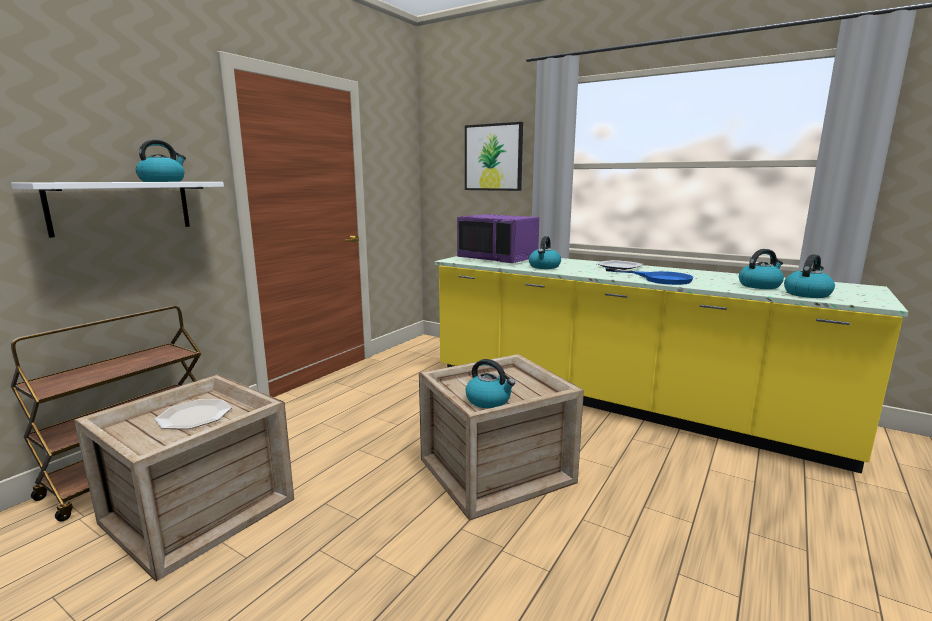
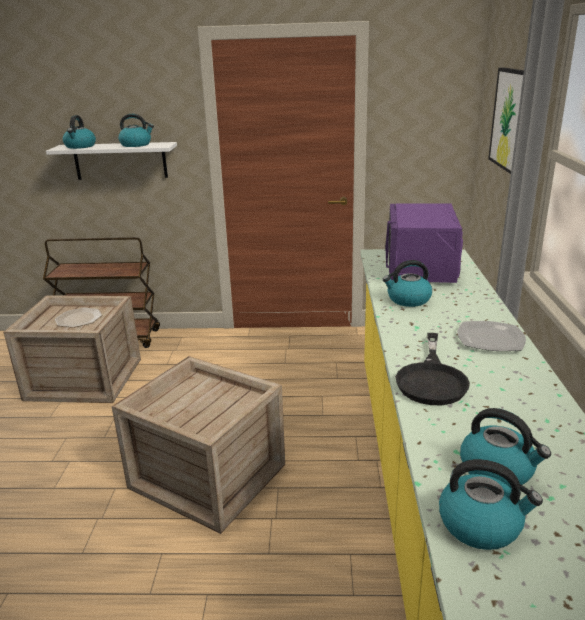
camera: 60 degrees right, 10 degrees up
(489, 400) = (170, 407): kettle -> kettle (80, 146)
(658, 279) = (432, 379): blue frying pan -> black frying pan

